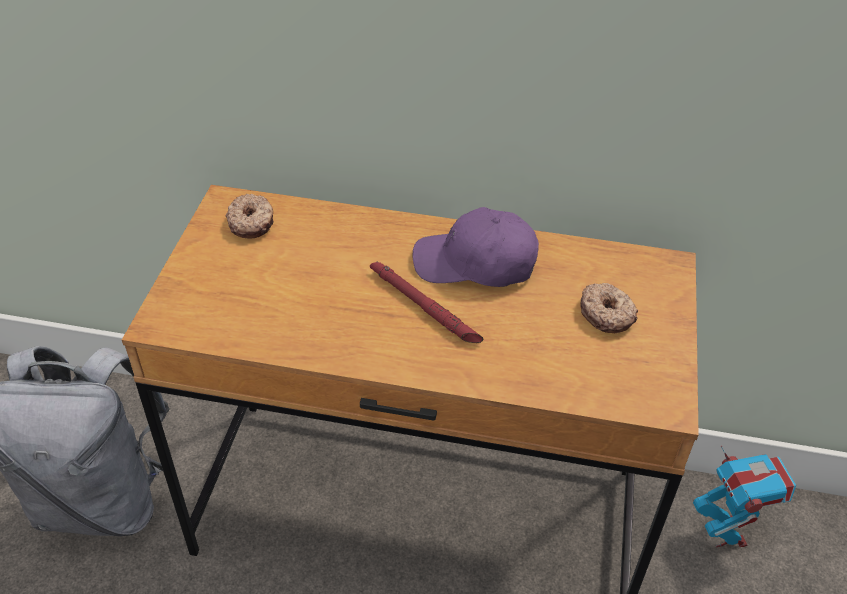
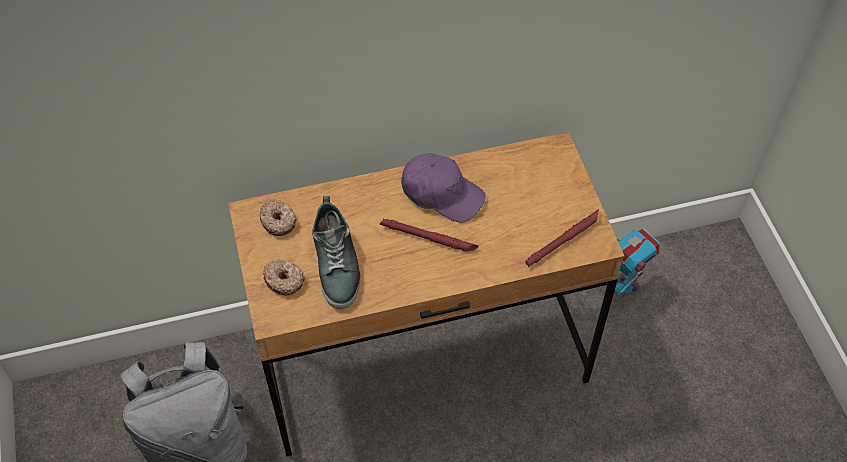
camera: 25 degrees left, 10 degrees up
(286, 293) = (337, 264): none -> shoe
(475, 263) = (442, 193): purple cap -> purple cap turned 135 degrees counterclockwise
(607, 314) = (538, 197): donut -> donut (284, 280)
(613, 379) = (563, 240): none -> red flashlight

